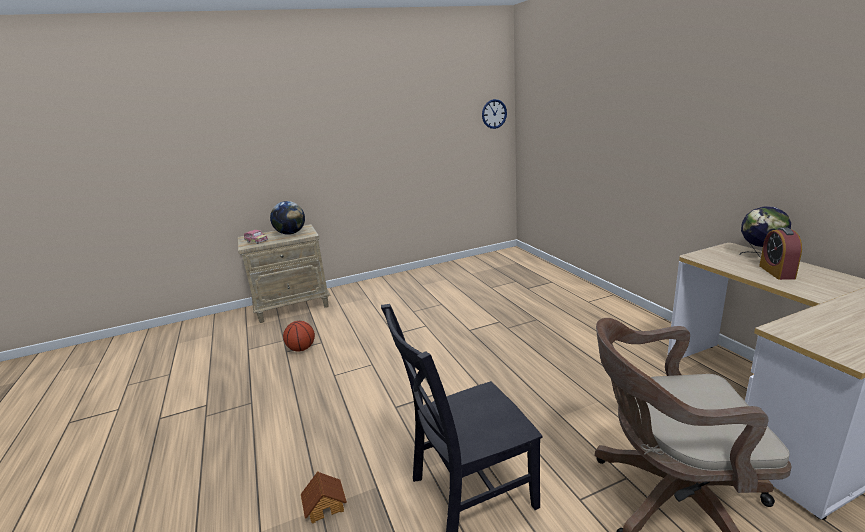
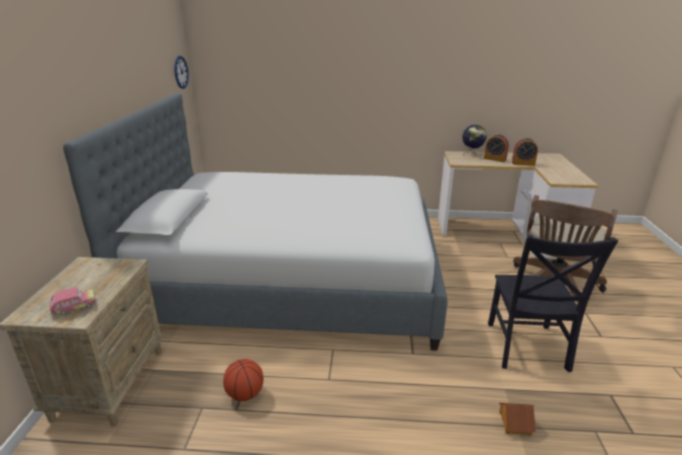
camera: 65 degrees left, 5 degrees up
(291, 233) = (94, 276): globe -> none
(453, 313) = (292, 279): none -> bed
(811, 292) = (523, 163): none -> alarm clock

